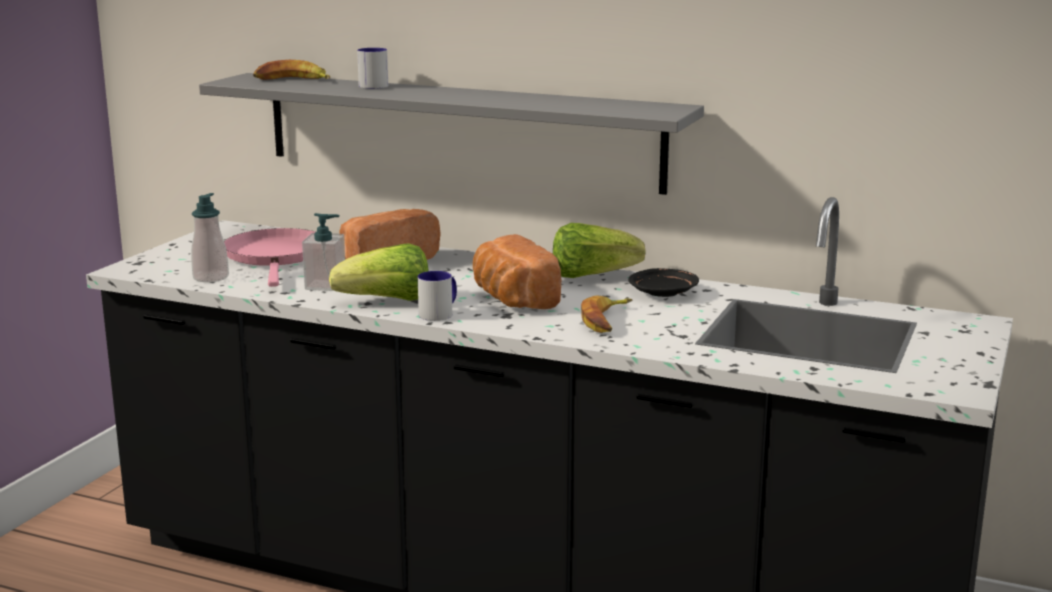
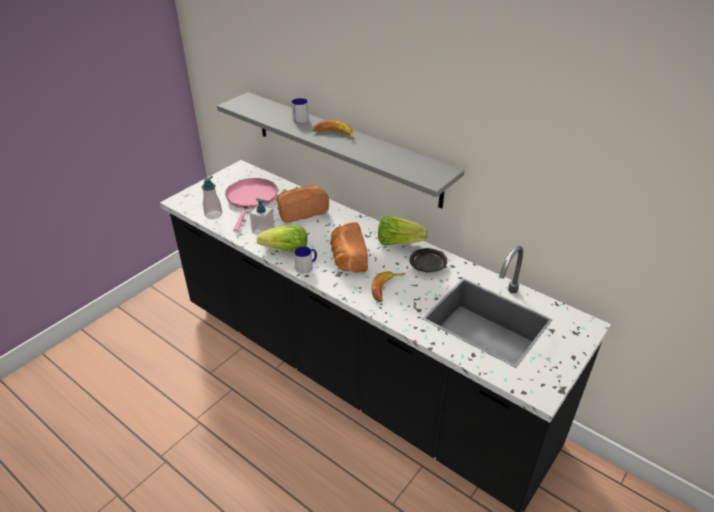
camera: 15 degrees right, 20 degrees up
(293, 80) = (264, 106): banana -> banana (334, 134)

